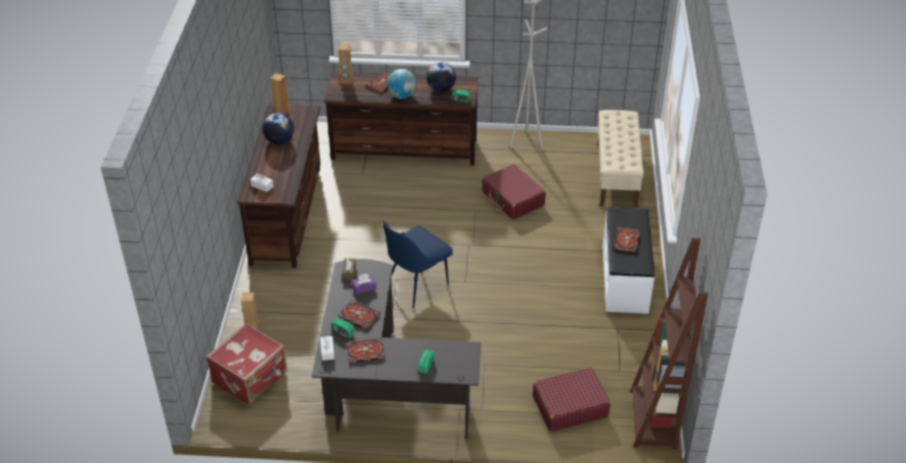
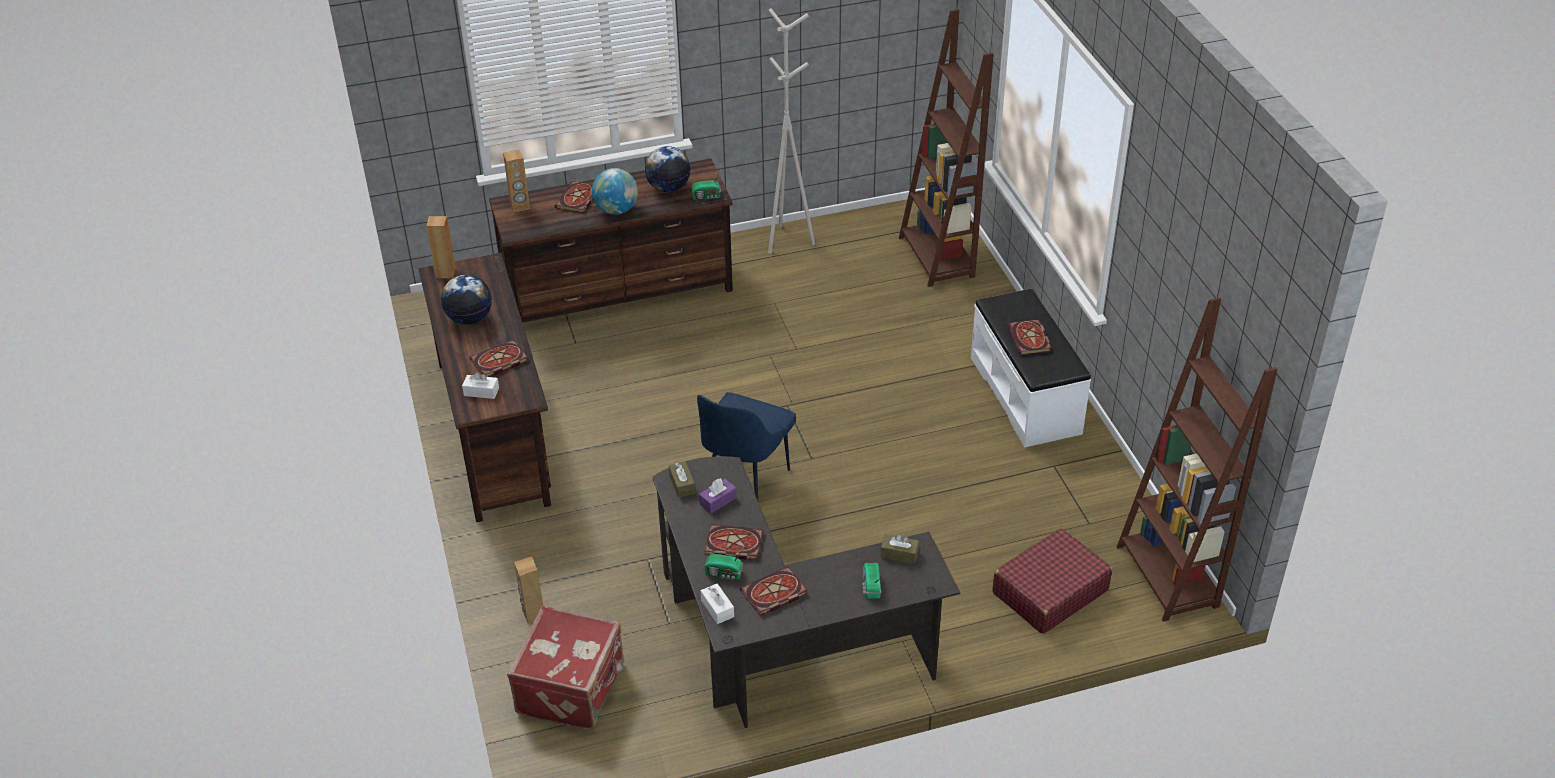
camera: 20 degrees left, 0 degrees up
(281, 171) = (498, 362): none -> book
(454, 350) = (899, 554): none -> brown tissue box
(513, 199) = (813, 325): red suitcase -> none
(616, 175) = (937, 257): beige bench -> brown bookcase

